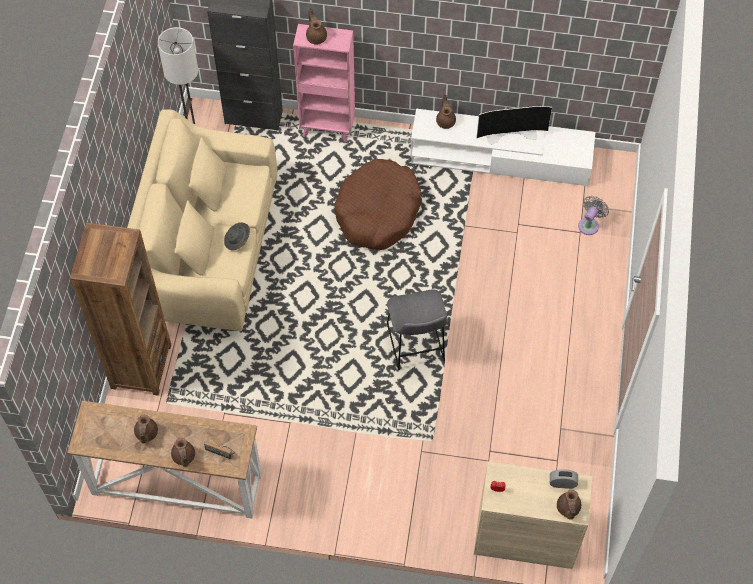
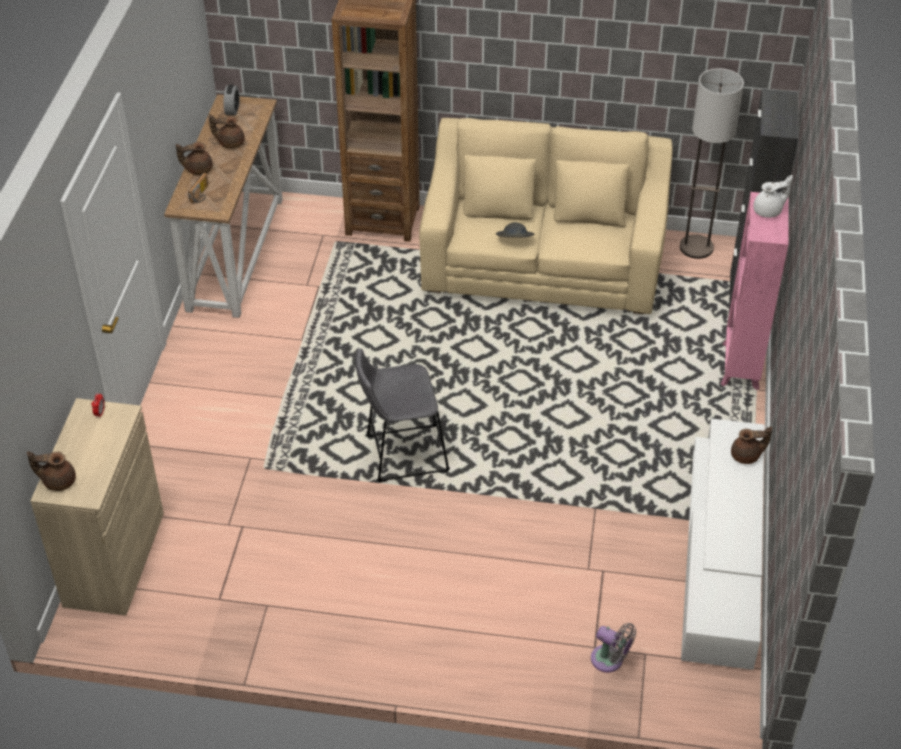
camera: 90 degrees right, 15 degrees down
(316, 36) = (769, 211): brown teapot -> white teapot
(378, 212) = (609, 417): brown dog bed -> none
(511, 133) = (738, 531): television -> none
(562, 483) = (95, 477): alarm clock -> alarm clock (232, 109)

